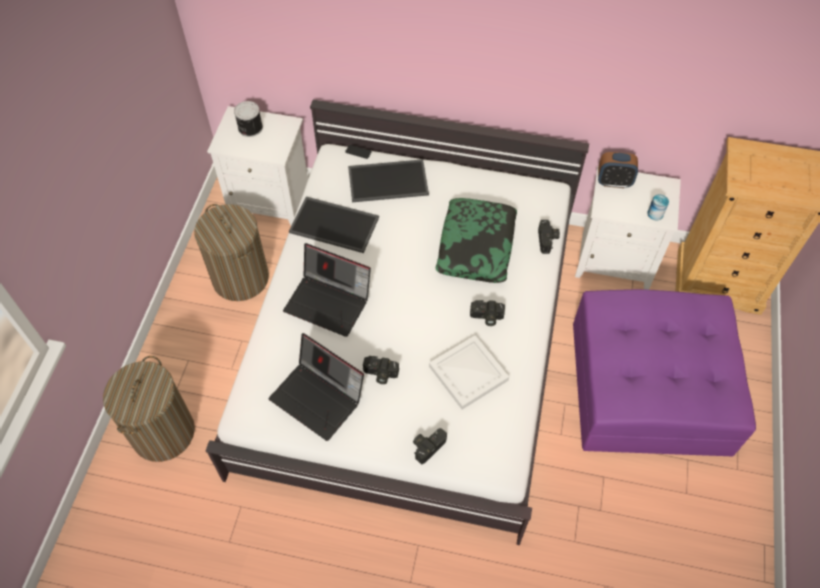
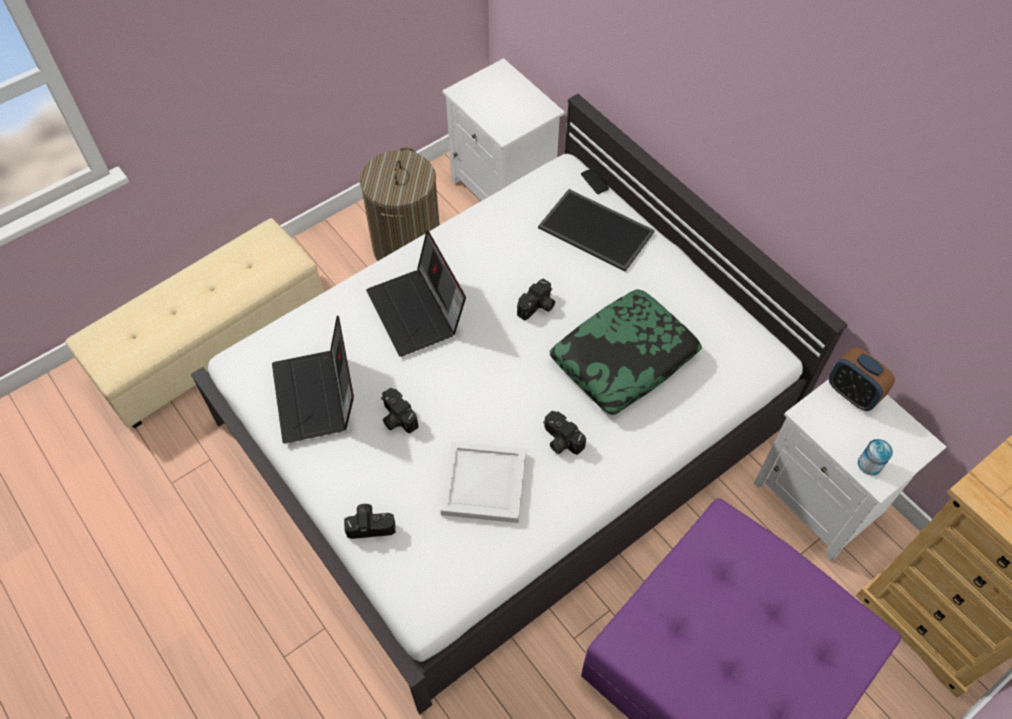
camera: 40 degrees right, 0 degrees up
(163, 432) = (212, 341): laundry basket -> beige ottoman
(249, 128) = (503, 91): can -> none
(335, 224) = (500, 239): tray -> none
(548, 240) = (712, 407): camera -> camera (537, 307)

